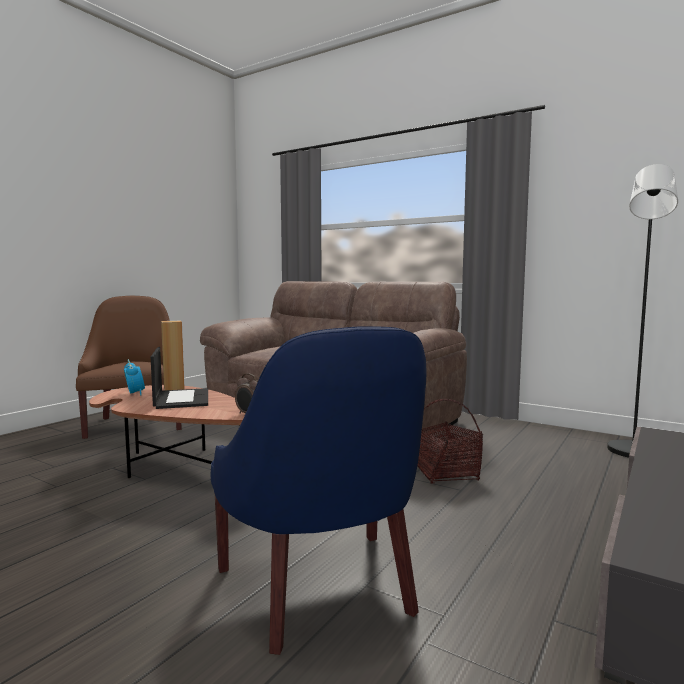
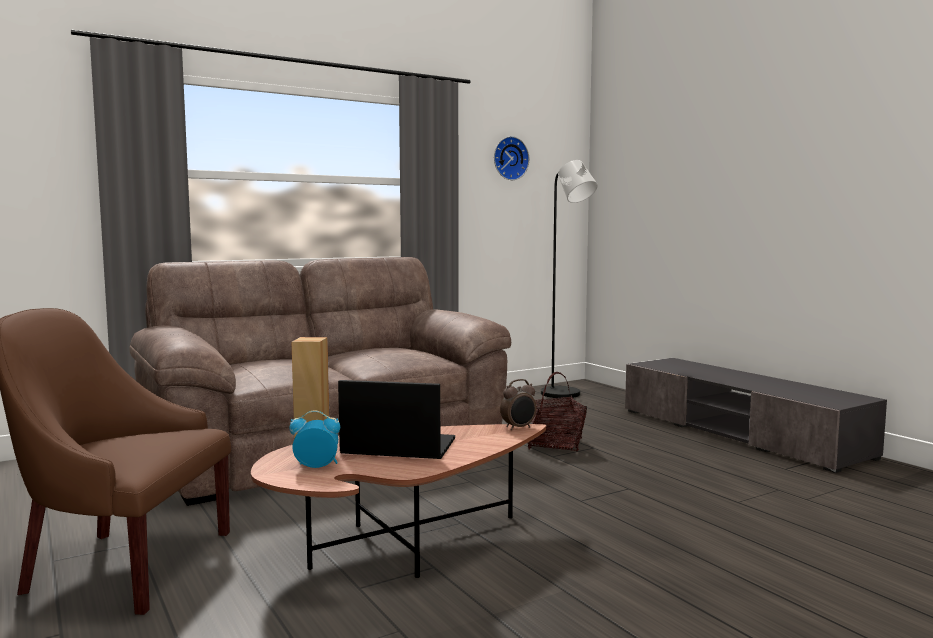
camera: 65 degrees left, 0 degrees up
(322, 589) = (741, 514): blue armchair -> none
(611, 177) = (509, 158): none -> wall clock

